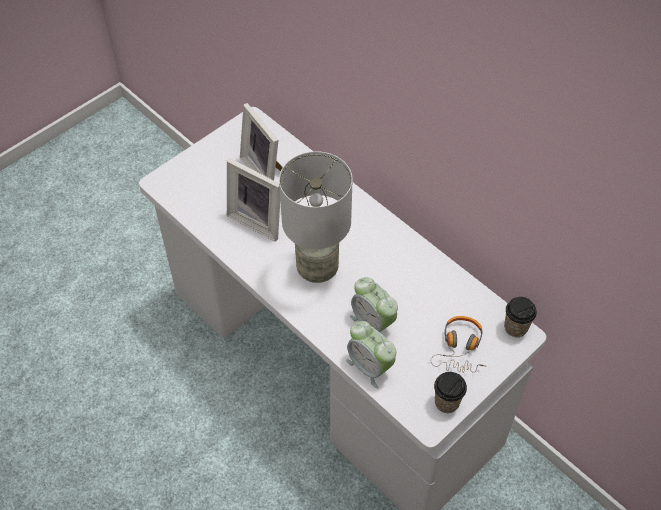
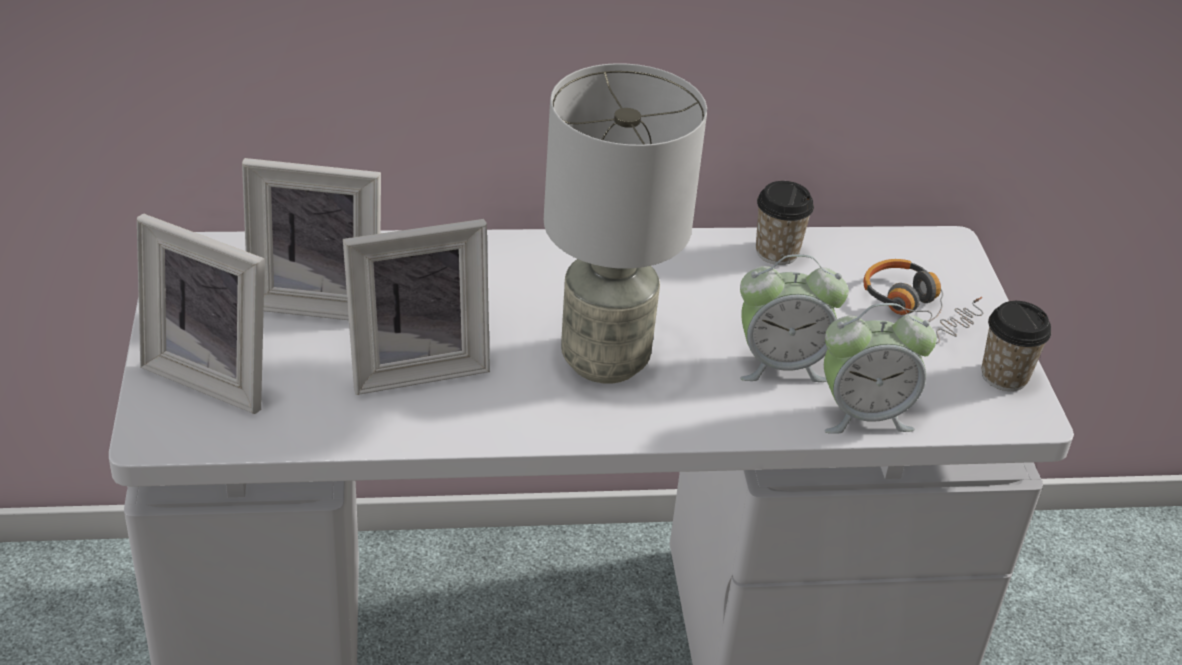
camera: 55 degrees left, 15 degrees down
(201, 174) = (216, 374): none -> picture frame
(515, 327) = (929, 243): cup -> cup (777, 252)

